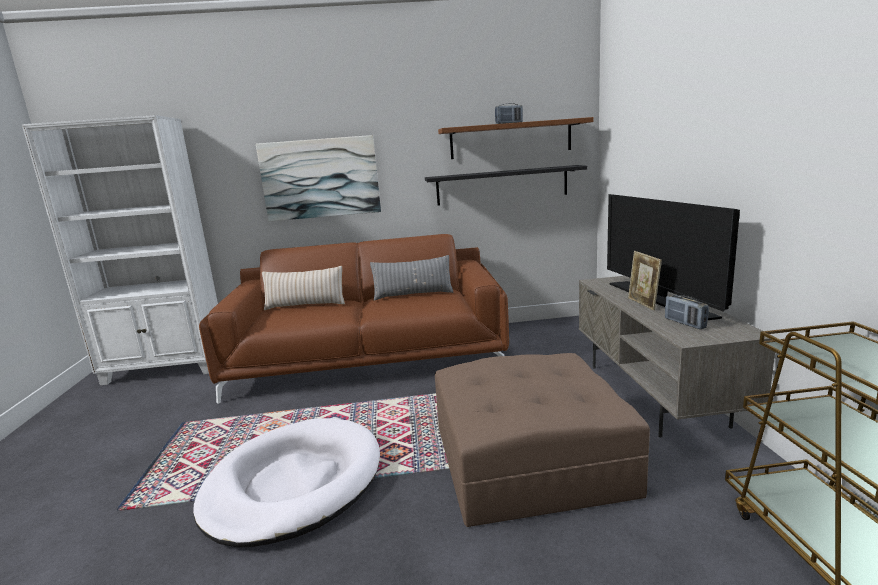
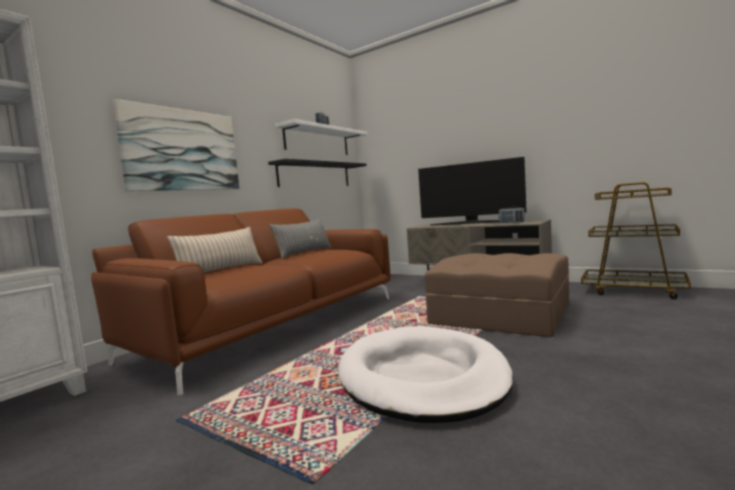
camera: 50 degrees left, 10 degrees down
(510, 139) = (317, 141): brown shelf -> white shelf
(642, 304) = (471, 224): picture frame -> none

